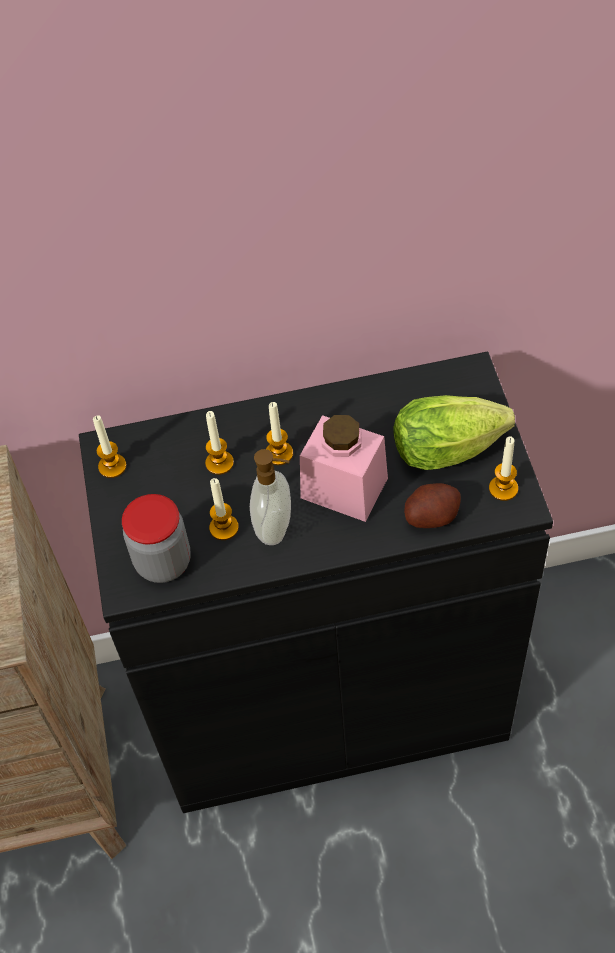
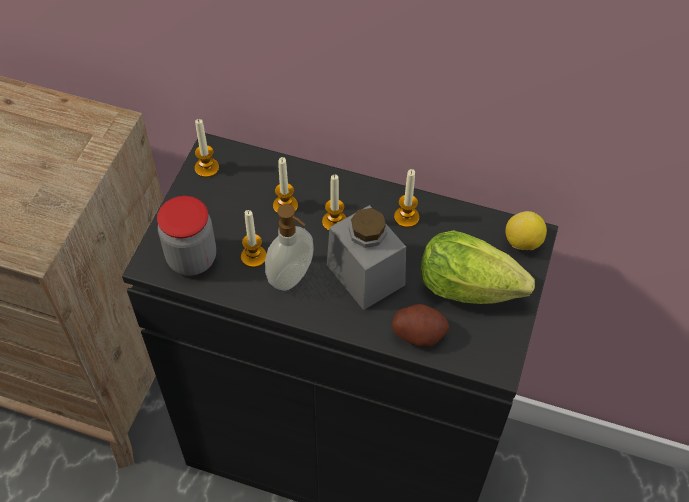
camera: 25 degrees right, 0 degrees up
(344, 488) = (365, 275): pink jar -> grey jar
(467, 383) = (522, 242): none -> lemon
(503, 488) = (492, 343): candle -> candle (406, 217)

